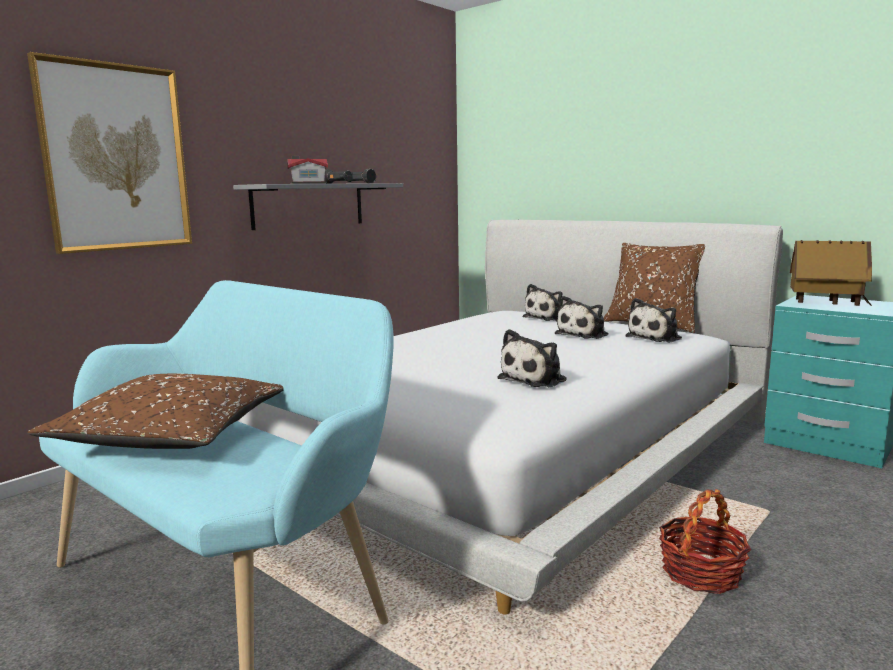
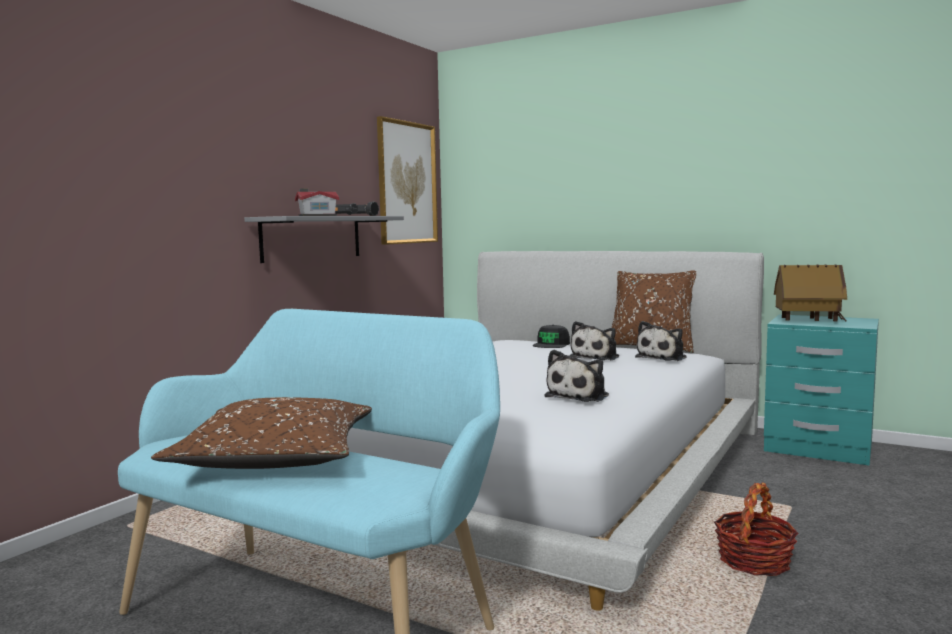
camera: 10 degrees left, 5 degrees down
(116, 158) = (137, 189): picture -> picture (407, 183)
(548, 318) = (551, 344): plush toy -> black cap

